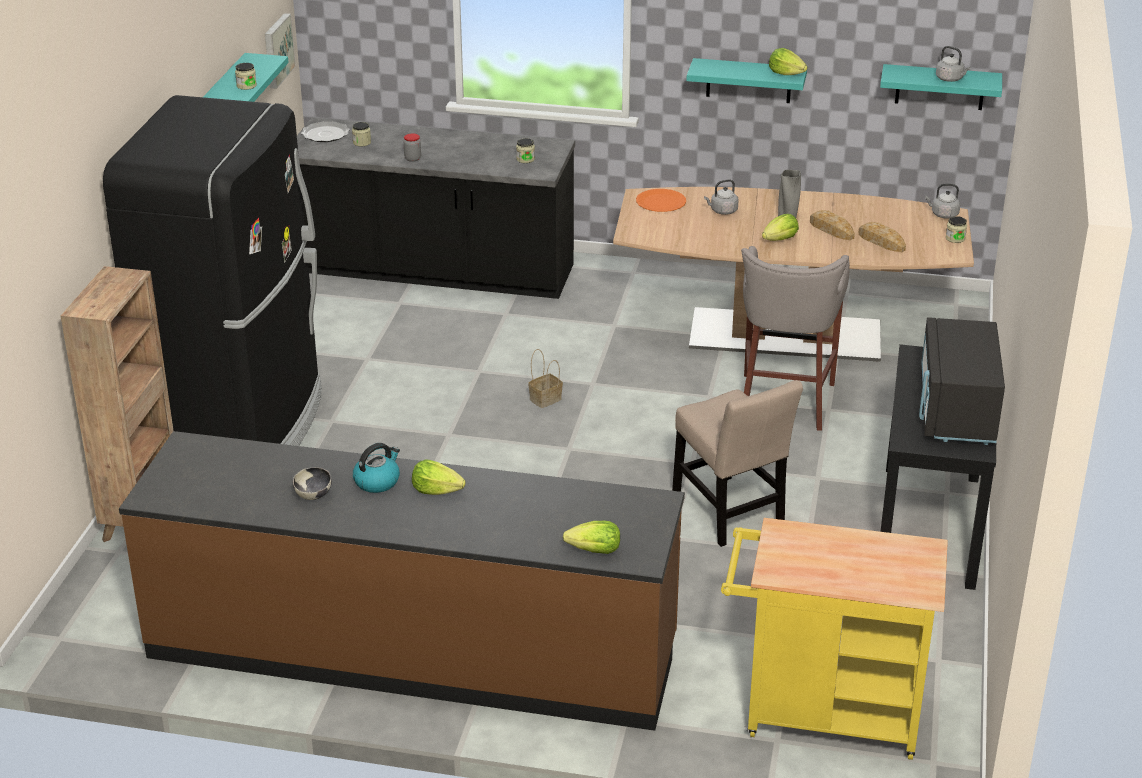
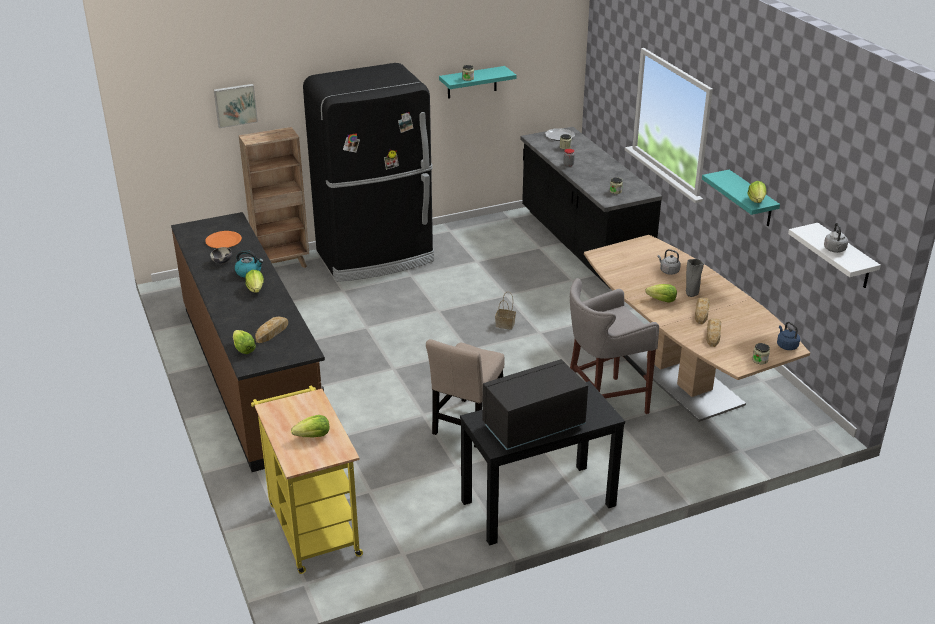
camera: 55 degrees right, 0 degrees up
(277, 50) = (551, 76): picture -> picture (235, 105)
(575, 513) = (272, 332): none -> bread
(661, 202) = (649, 249): orange plate -> orange plate (223, 241)
(871, 559) = (313, 436): none -> lettuce
(940, 87) = (845, 257): turquoise shelf -> white shelf
(943, 214) = (786, 345): grey kettle -> blue kettle

